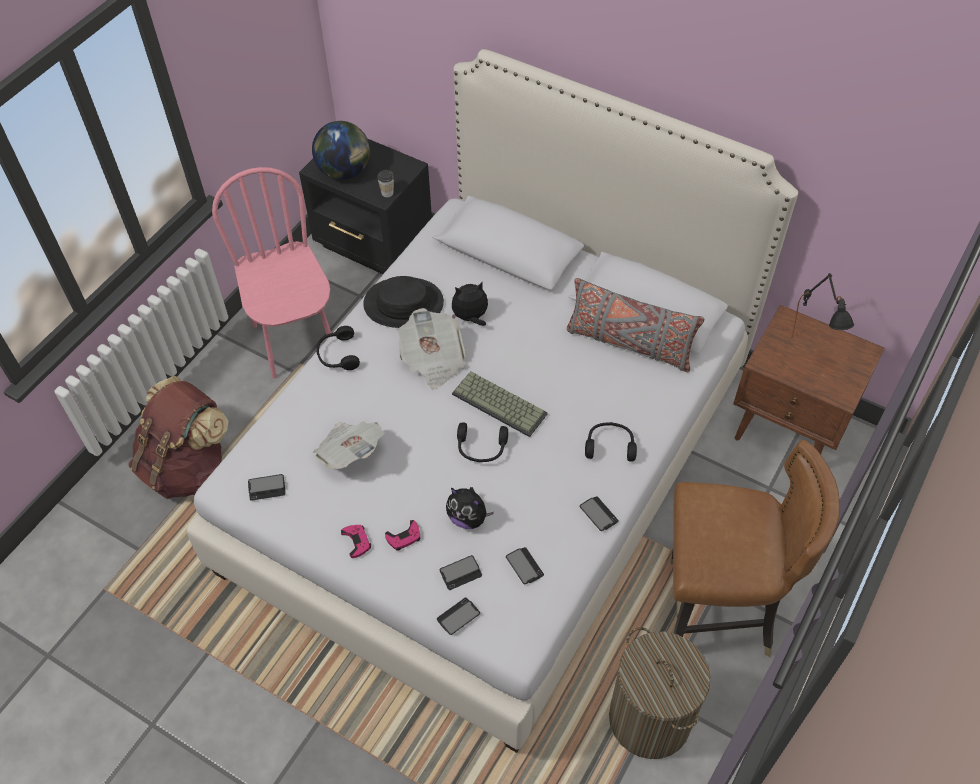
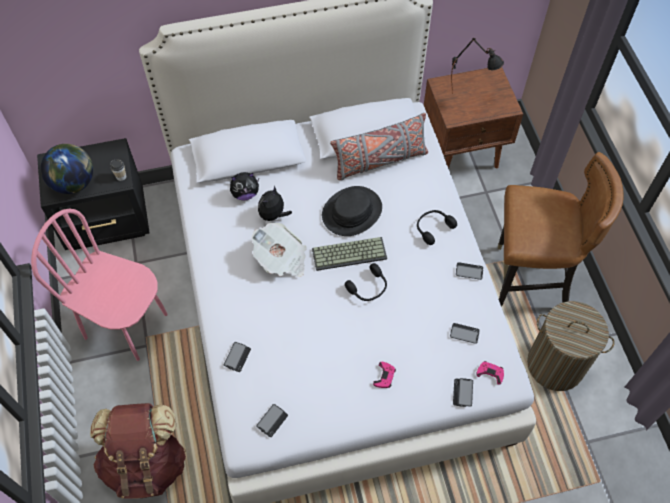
camera: 45 degrees left, 5 degrees up
(337, 355) = (218, 303): black headphones -> none
(350, 452) = (298, 355): newspaper -> none
(356, 541) = (361, 403): pink game controller -> pink game controller (490, 373)
(403, 304) = (223, 239): black hat -> black hat (352, 212)
(460, 573) = (437, 368): phone -> phone (237, 357)
(468, 518) = (405, 334): plush toy -> plush toy (245, 194)
(715, 612) = (528, 281): brown chair -> brown chair turned 45 degrees clockwise

